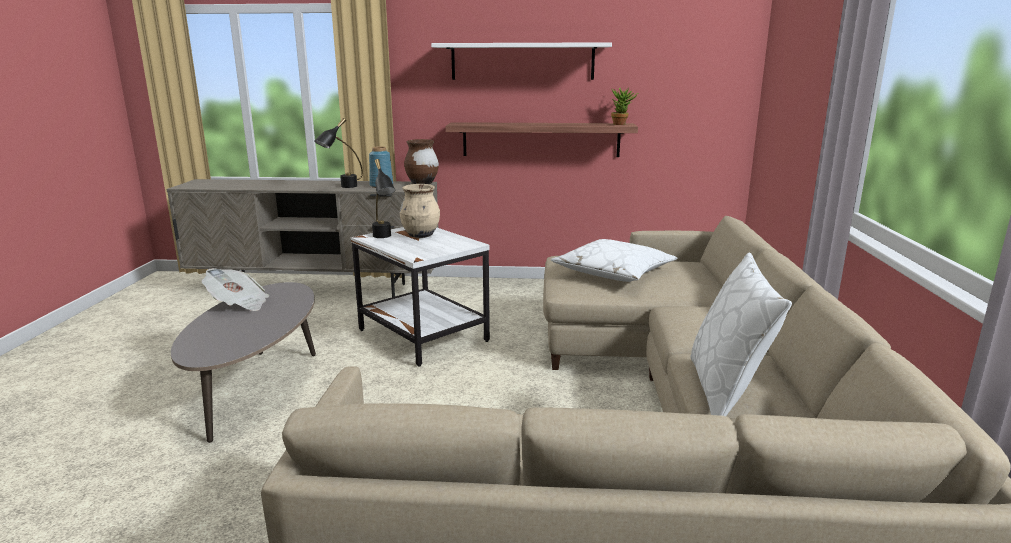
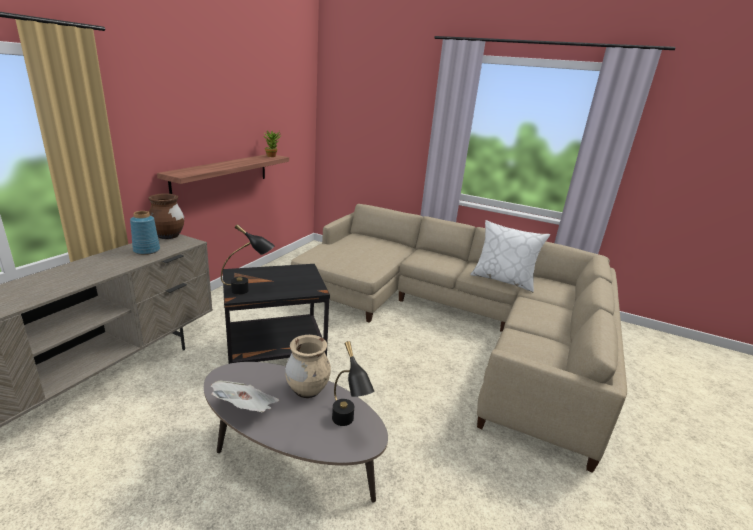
camera: 70 degrees left, 5 degrees up
(342, 187) = (117, 265): black table lamp -> black table lamp (347, 425)
(421, 235) = (260, 277): beige vase -> beige vase (307, 390)
(424, 335) = (275, 353): white side table -> black side table
(522, 61) = (205, 112): white shelf -> none
(613, 272) = (354, 253): white pillow -> none

